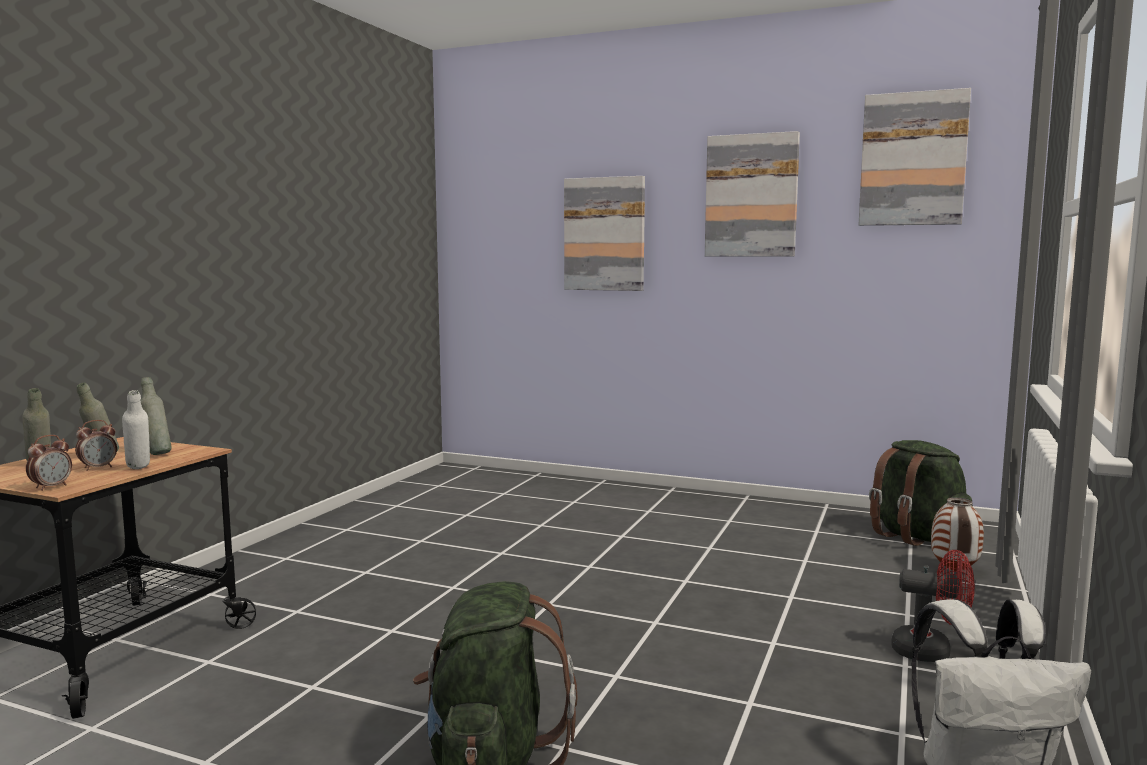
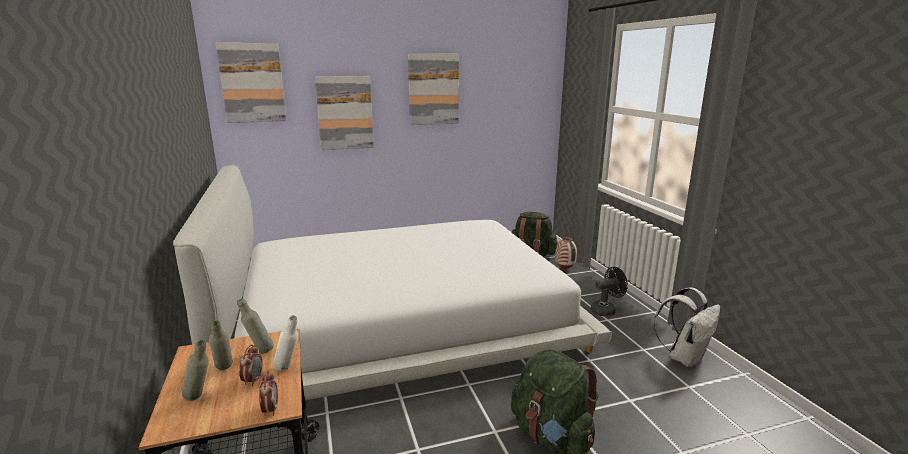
camera: 40 degrees left, 10 degrees up
(537, 554) = (397, 321): none -> white bed
(913, 159) = (511, 71): picture -> picture (252, 83)
(931, 652) = (606, 310): red fan -> black fan

